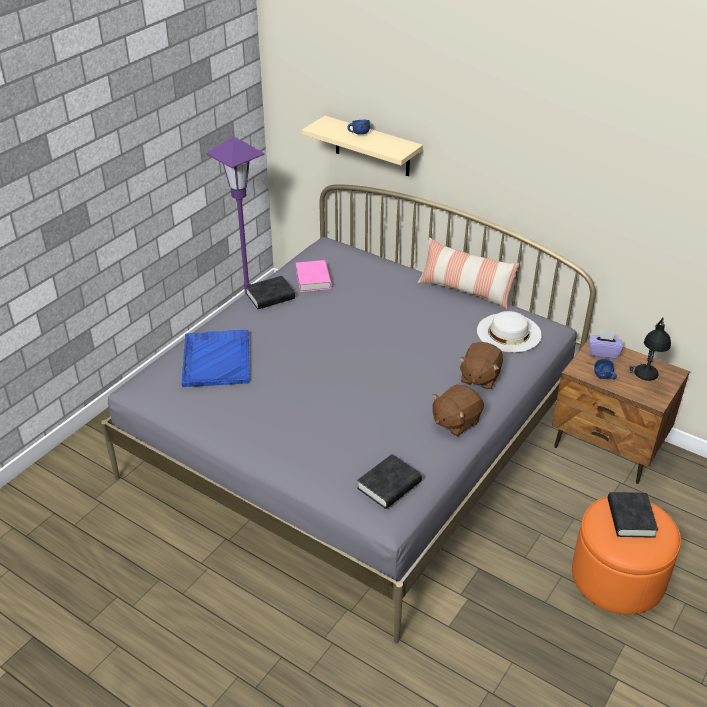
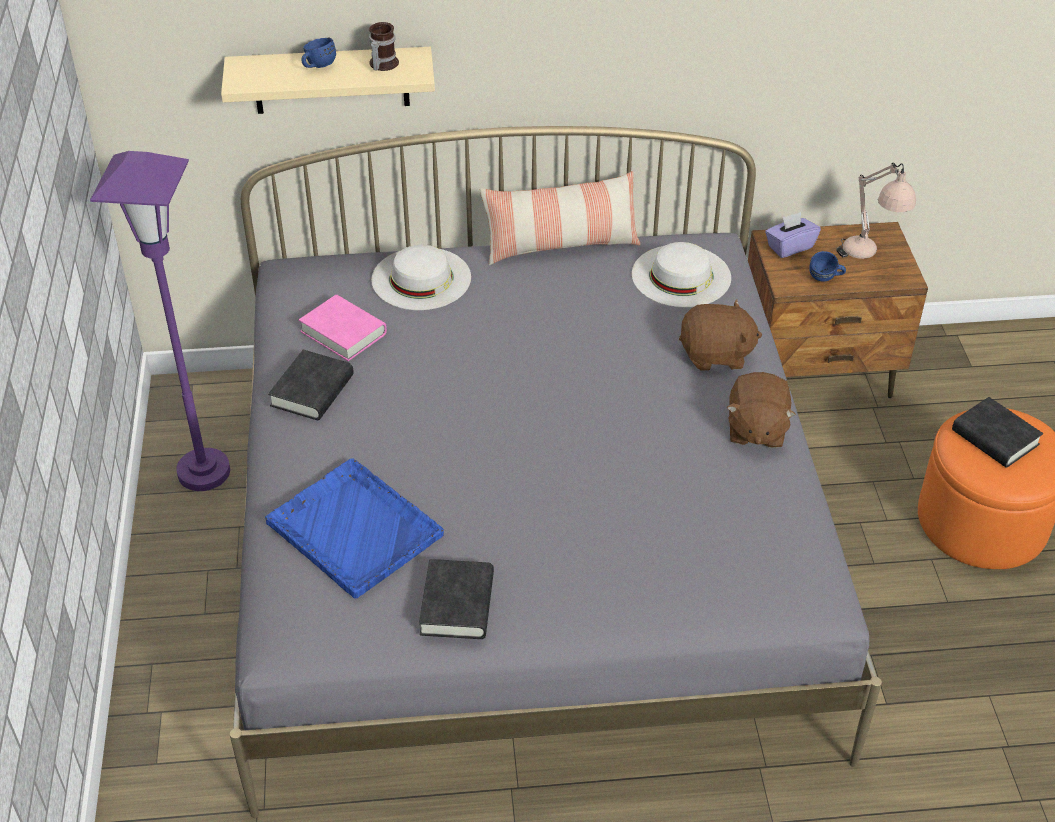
camera: 40 degrees left, 5 degrees up
(376, 273) = (421, 278): none -> white hat
(388, 143) = (381, 64): none -> mug
(389, 485) = (783, 560): black book -> black book (457, 605)
(479, 377) = (716, 355): brown plush toy -> brown plush toy turned 75 degrees counterclockwise
(644, 381) = (868, 259): black table lamp -> beige table lamp

